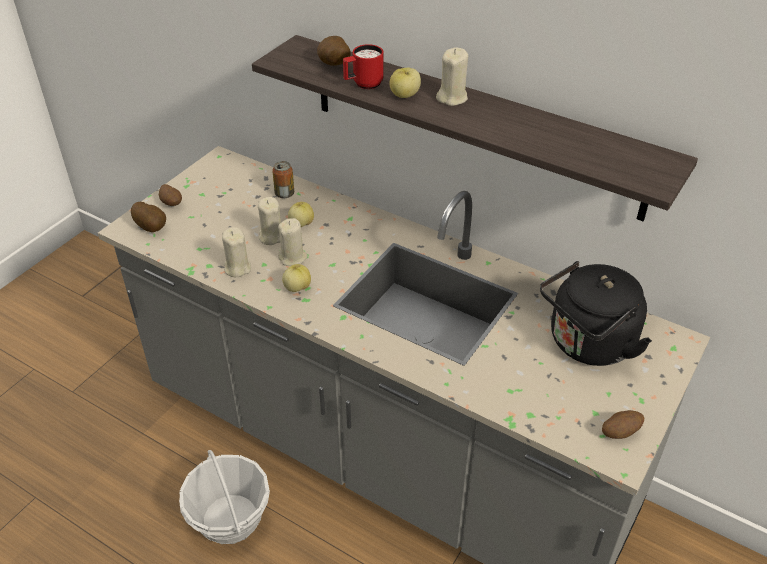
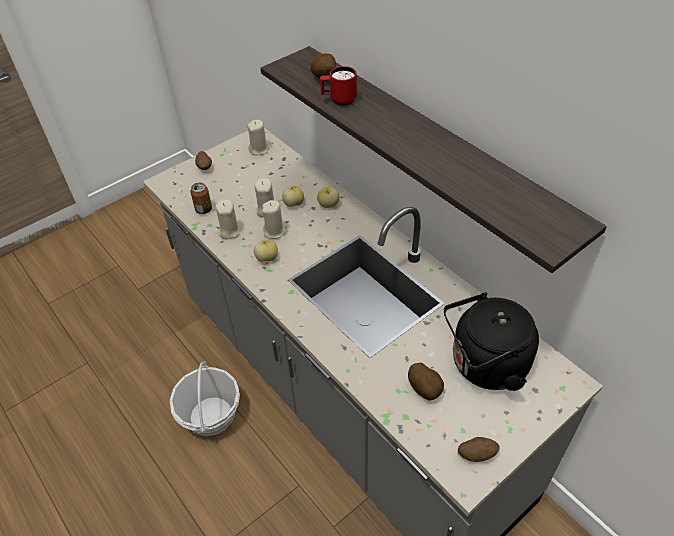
camera: 20 degrees right, 5 degrees up
(152, 227) = (182, 184): potato -> potato (425, 389)
(284, 194) = (292, 175): can -> can (204, 209)
(404, 95) = (368, 116): apple -> apple (328, 205)
(452, 98) = (407, 125): beige candle -> beige candle (259, 149)

